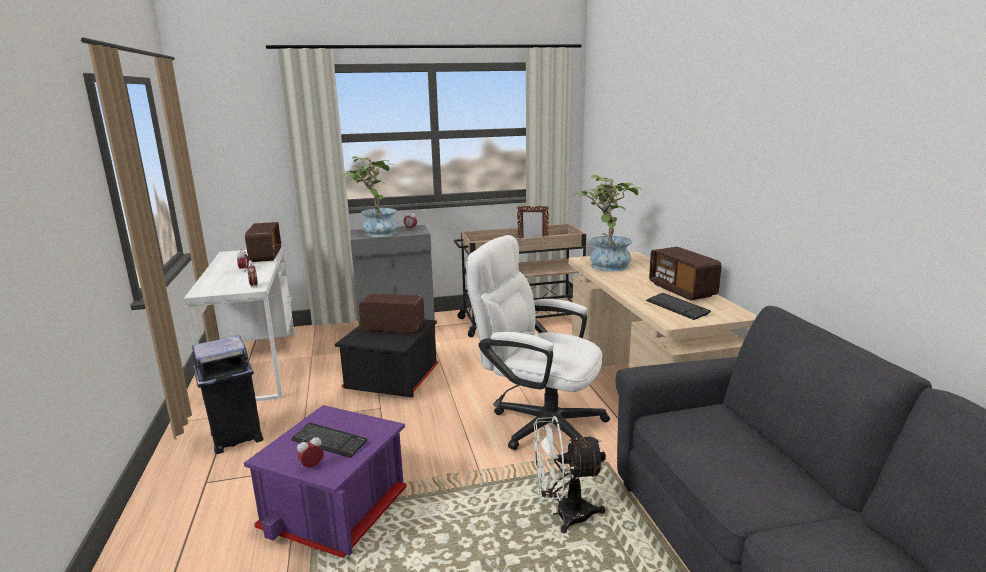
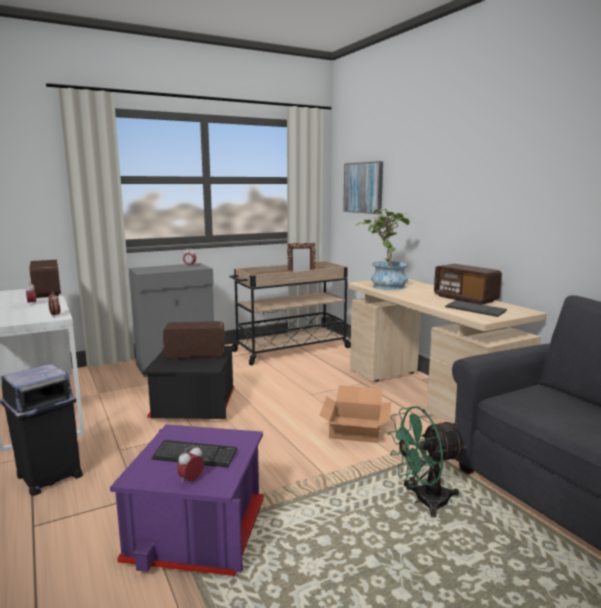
camera: 15 degrees left, 5 degrees down
(375, 233) = (157, 269): potted plant -> none
(538, 423) = (354, 428): white office chair -> cardboard box
(563, 514) = (423, 501): white fan -> green fan
(609, 142) = (363, 187): none -> picture

